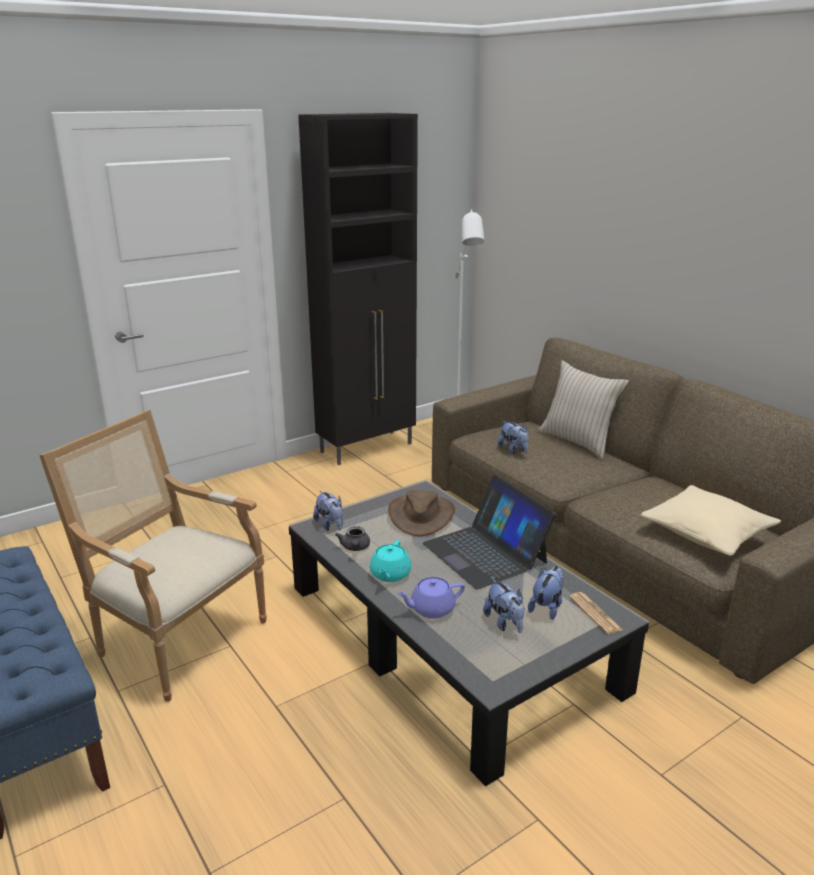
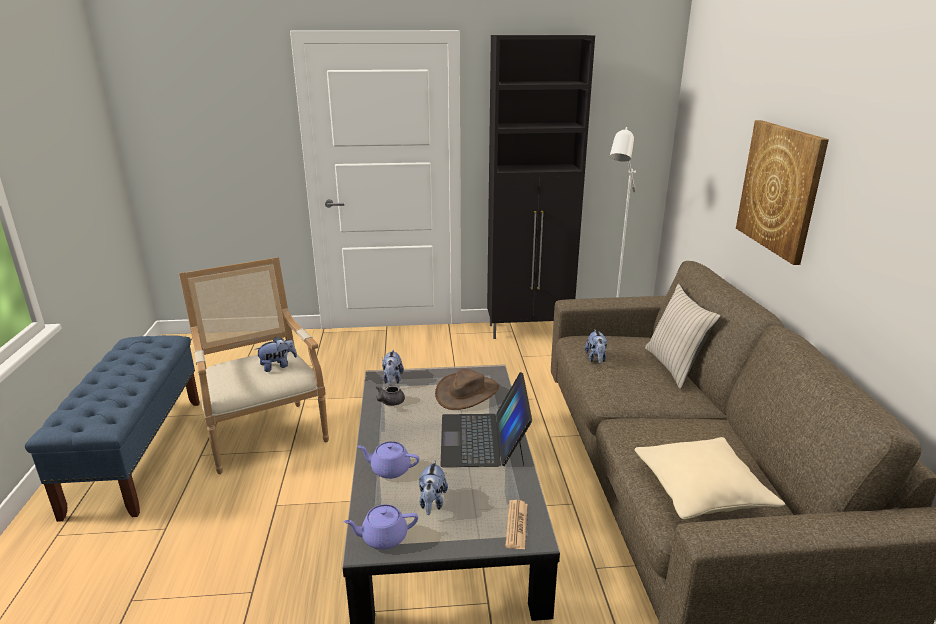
camera: 30 degrees right, 0 degrees up
(390, 574) = (391, 431): turquoise teapot -> none
(497, 669) = (383, 537): none -> purple teapot
(547, 607) = (481, 503): plush toy -> plush toy (278, 366)
(643, 256) = (780, 189): none -> picture

